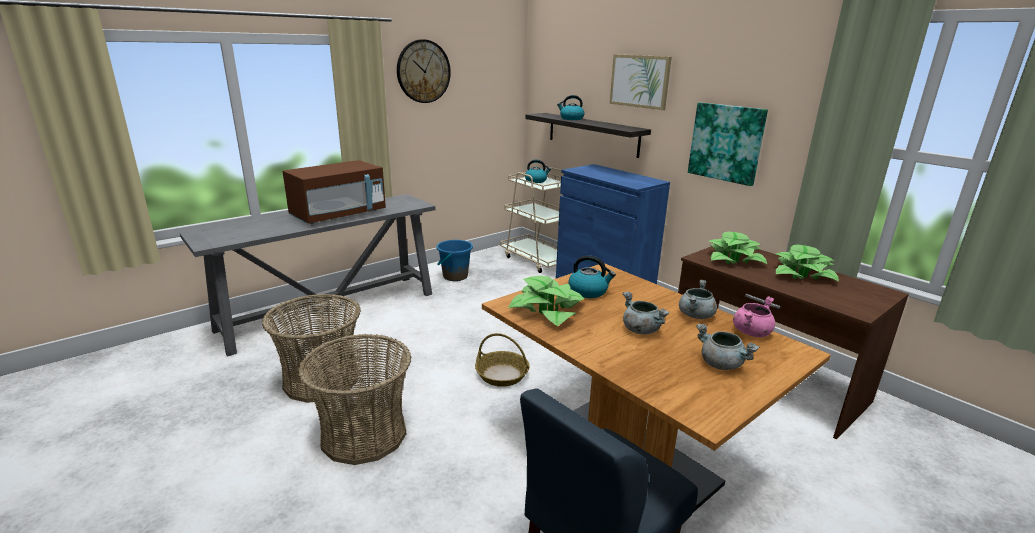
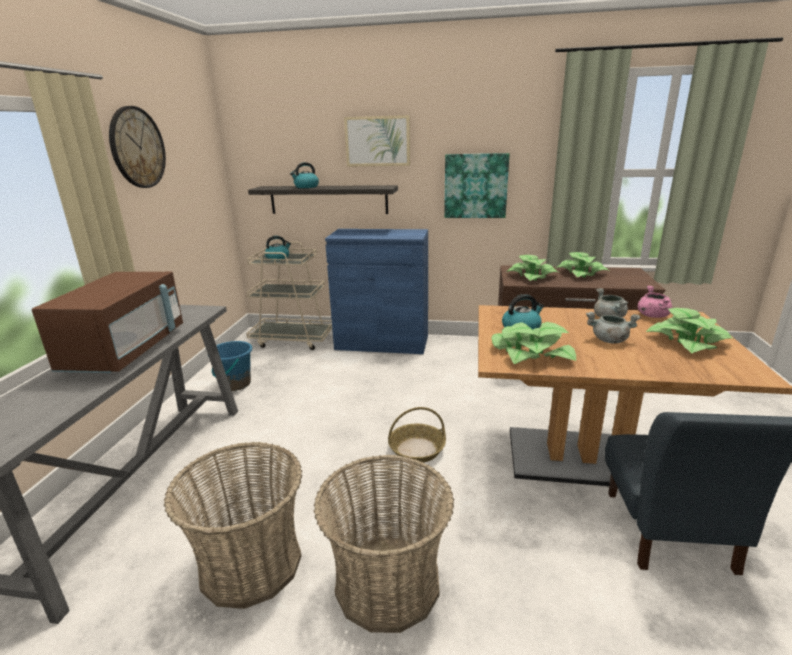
camera: 40 degrees left, 0 degrees up
(722, 364) = (688, 341): grey cooking pot -> potted plant

